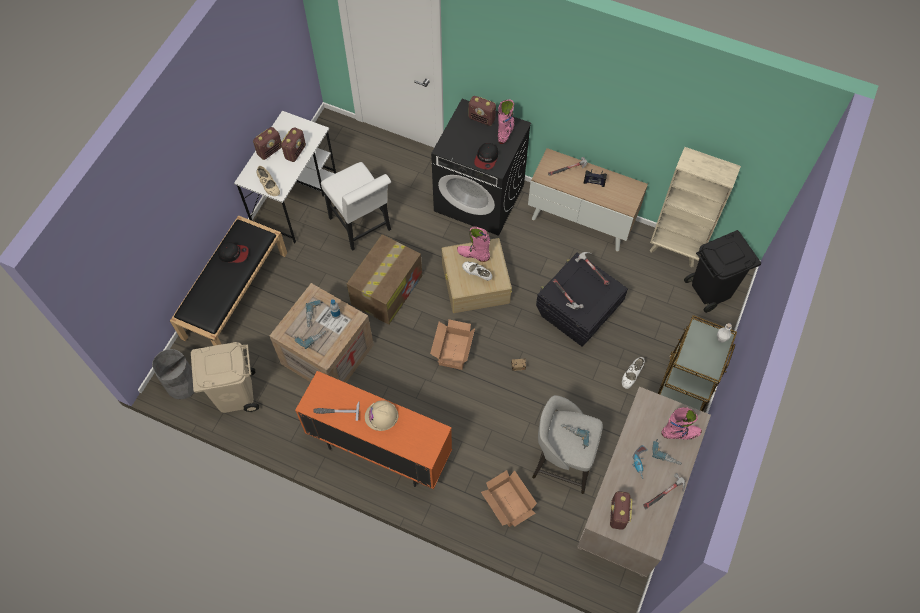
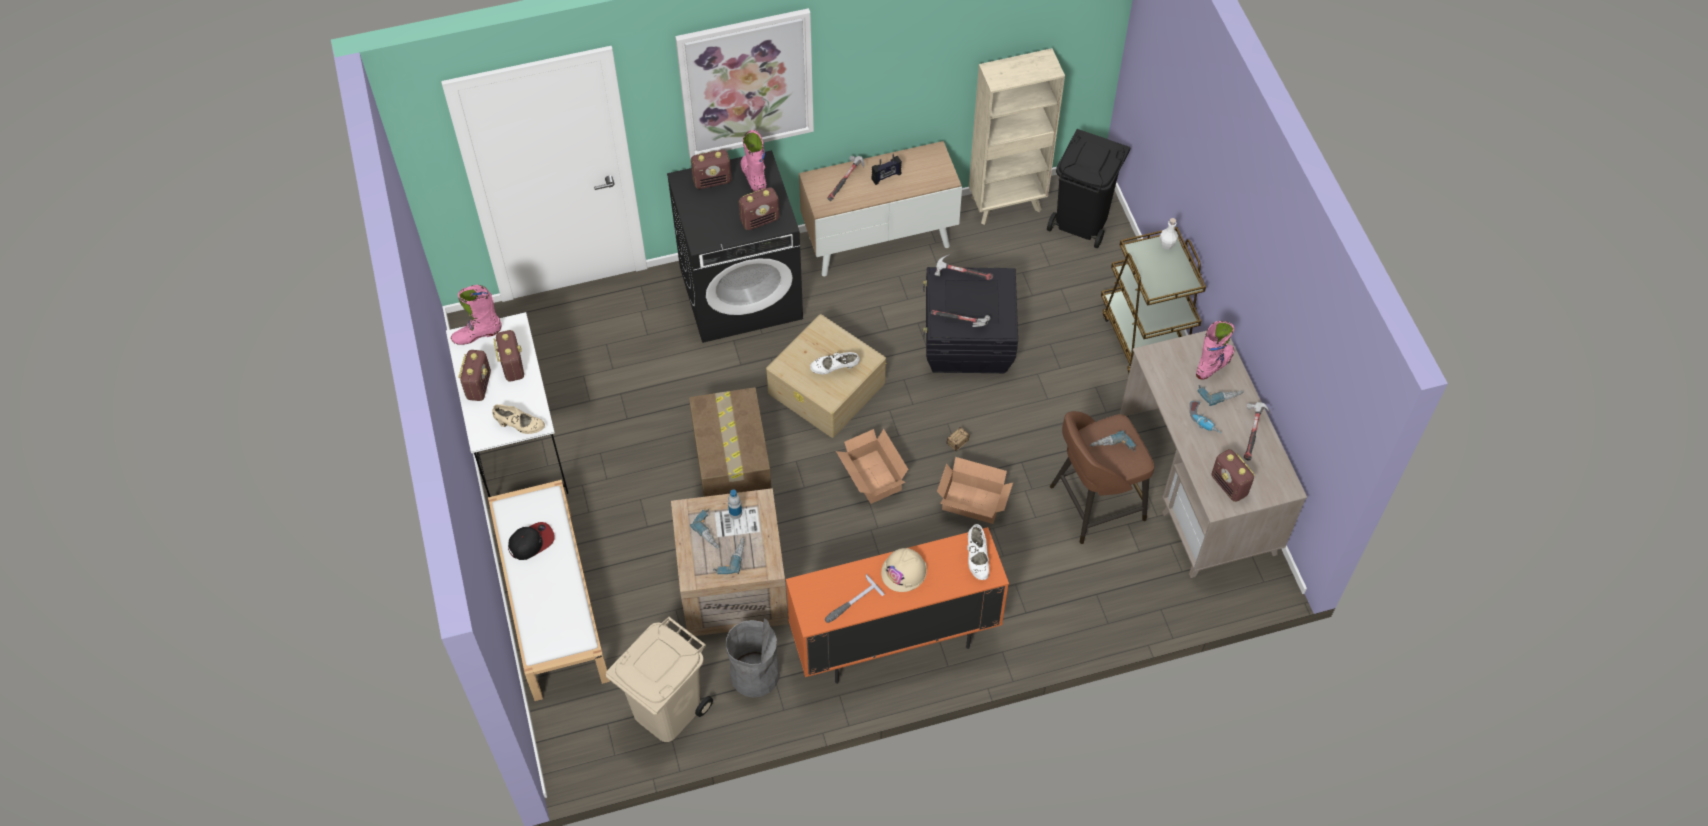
camera: 40 degrees left, 5 degrees down
(182, 384) = (589, 748): grey trash can -> grey trash can (754, 674)
(235, 294) = (551, 601): black bench -> white bench
(362, 227) = (633, 418): white chair -> none
(473, 255) = (810, 351): pink boot -> pink boot (477, 334)
(486, 158) = (760, 220): cap -> radio
(508, 505) = (1083, 591): cardboard box -> cardboard box (973, 504)
(523, 68) = (746, 83): none -> picture
(562, 460) = (1094, 504): grey stool -> brown stool
(631, 376) = (1083, 366): white shoe -> white shoe (977, 559)

